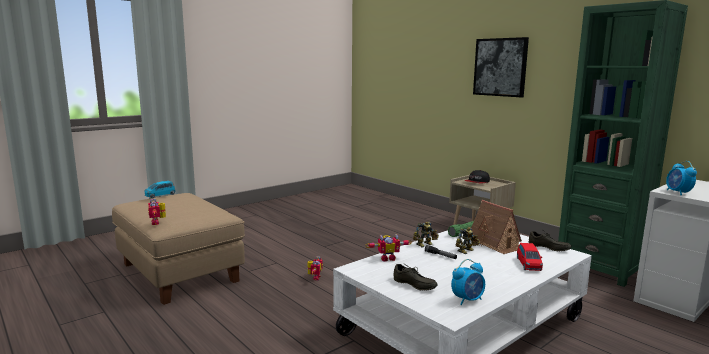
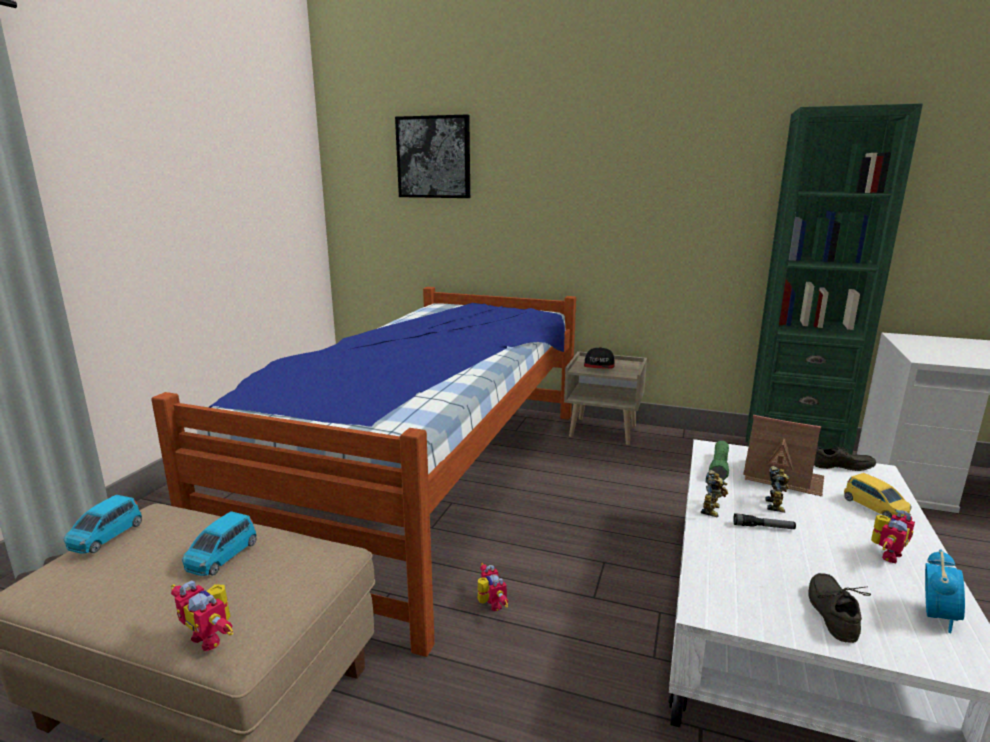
camera: 30 degrees left, 5 degrees up
(185, 206) = (222, 556): none -> blue toy car
(345, 229) = (427, 481): none -> bed
(387, 258) = (712, 561): toy robot -> toy robot (885, 554)
(413, 285) = (835, 613): grey shoe -> grey shoe turned 90 degrees counterclockwise
(500, 67) = (616, 192): picture -> picture (434, 157)
(529, 264) = (875, 507): red toy car -> yellow toy car
(678, 192) = (937, 359): alarm clock -> none

